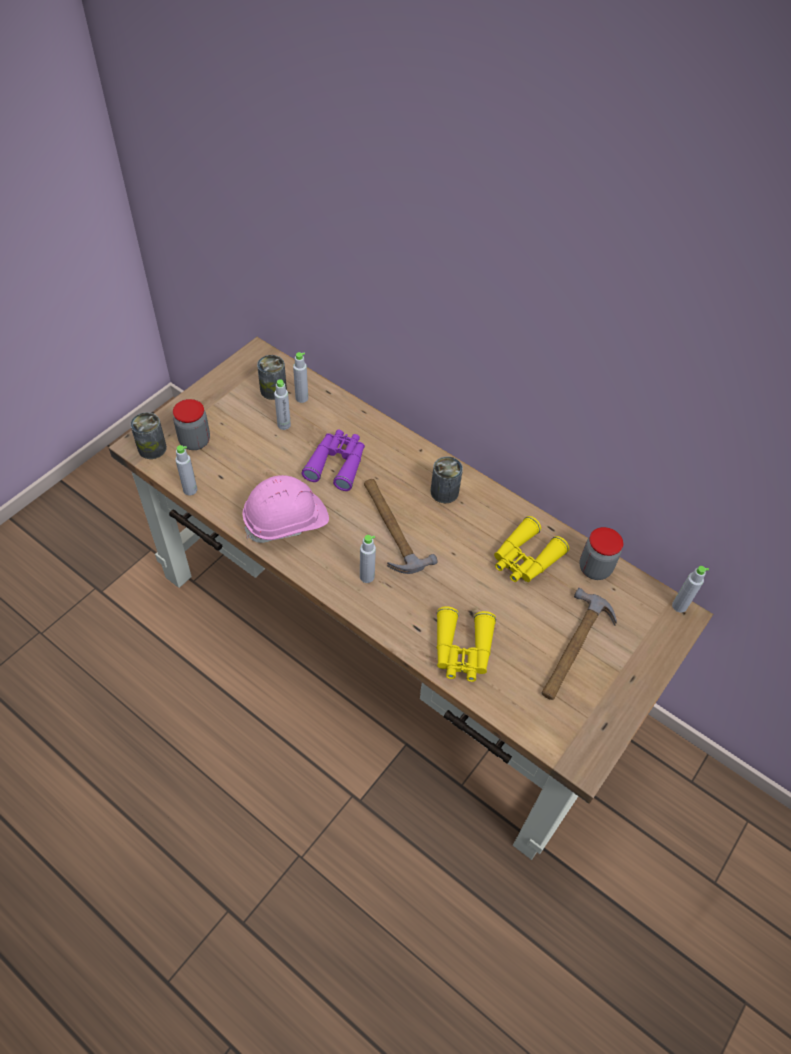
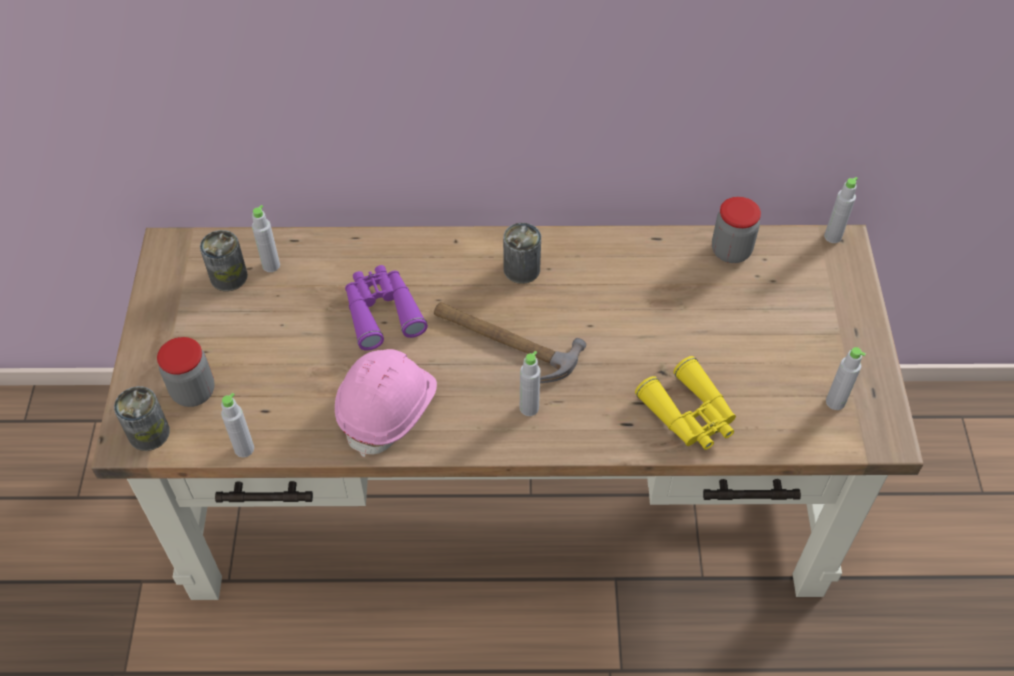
camera: 35 degrees left, 0 degrees up
(284, 425) = (280, 307): grey bottle -> grey bottle (835, 402)
(525, 559) = (661, 285): yellow binoculars -> none
(573, 648) = (783, 340): hammer -> none

